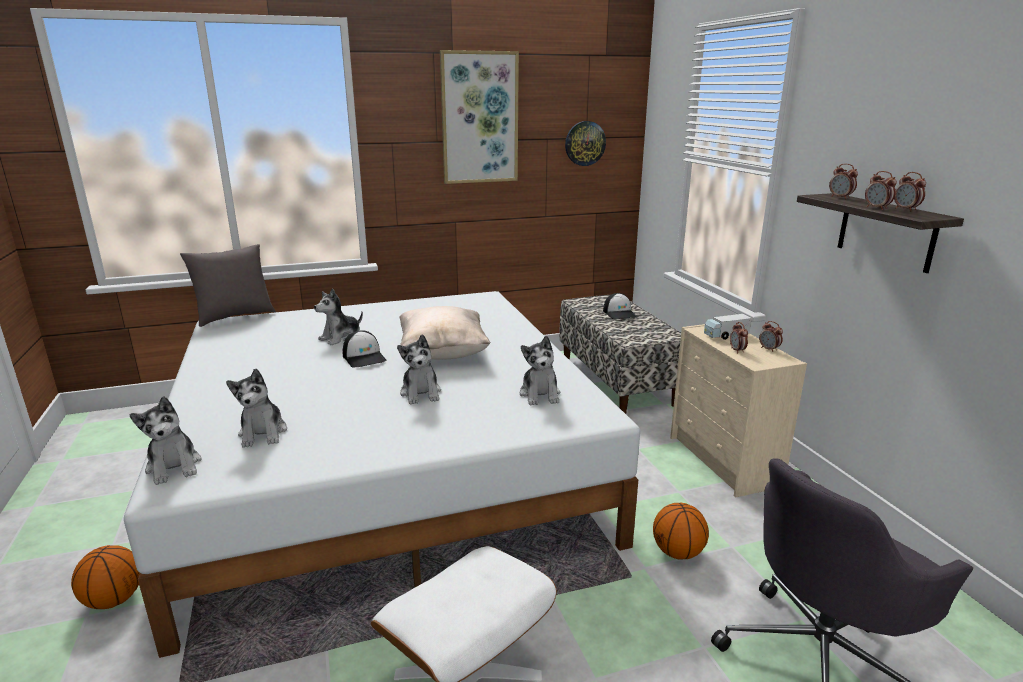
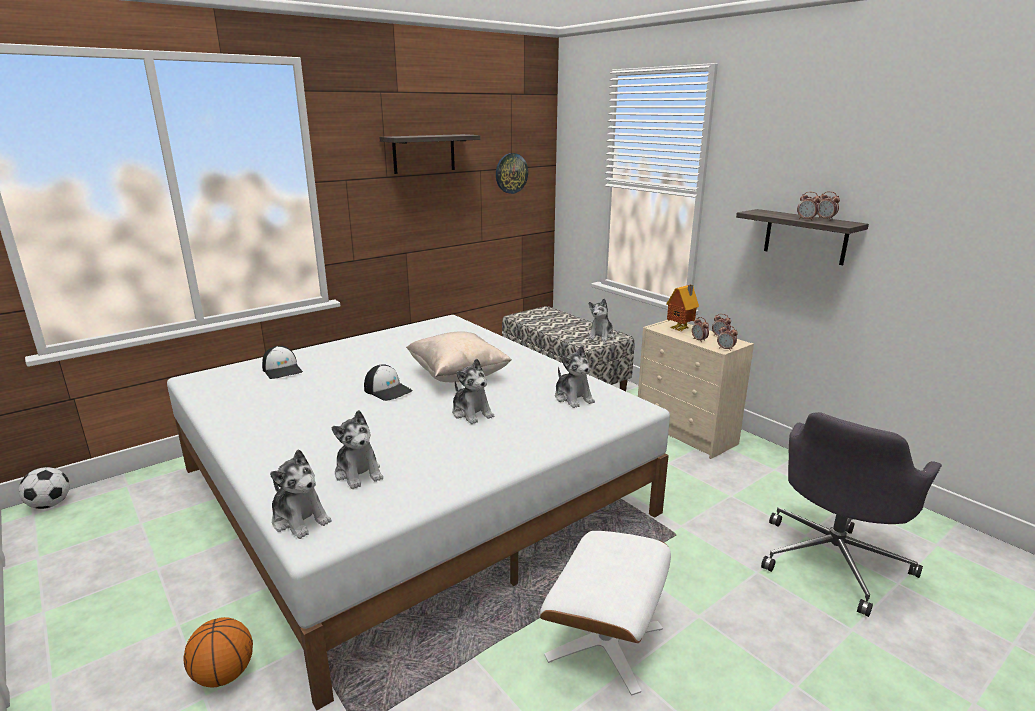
camera: 20 degrees left, 0 degrees up
(99, 417) = (50, 504): none -> football
(235, 316) = (209, 370): grey pillow -> none
(341, 338) = (346, 375): plush toy -> plush toy (601, 336)
(479, 118) = (424, 153): picture -> shelf
(620, 313) = (562, 322): cap -> cap (282, 370)
(678, 552) = (697, 509): basketball -> none
(726, 335) = (681, 330): toy truck -> toy house
(840, 198) = (769, 212): alarm clock -> alarm clock (725, 349)

